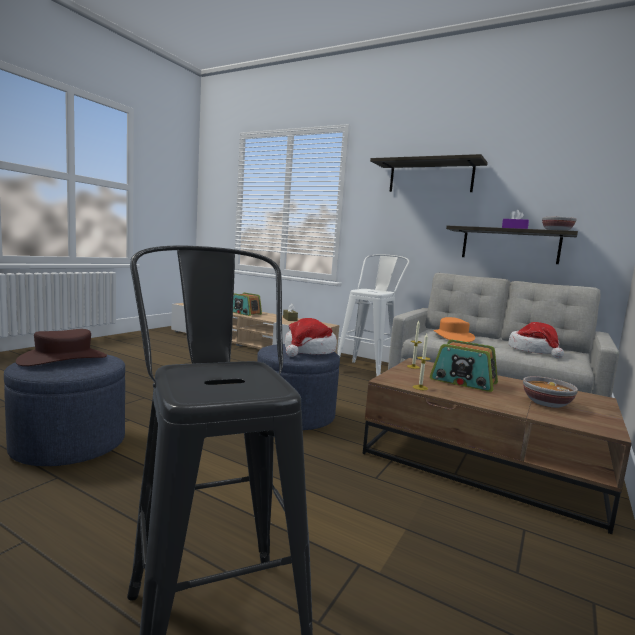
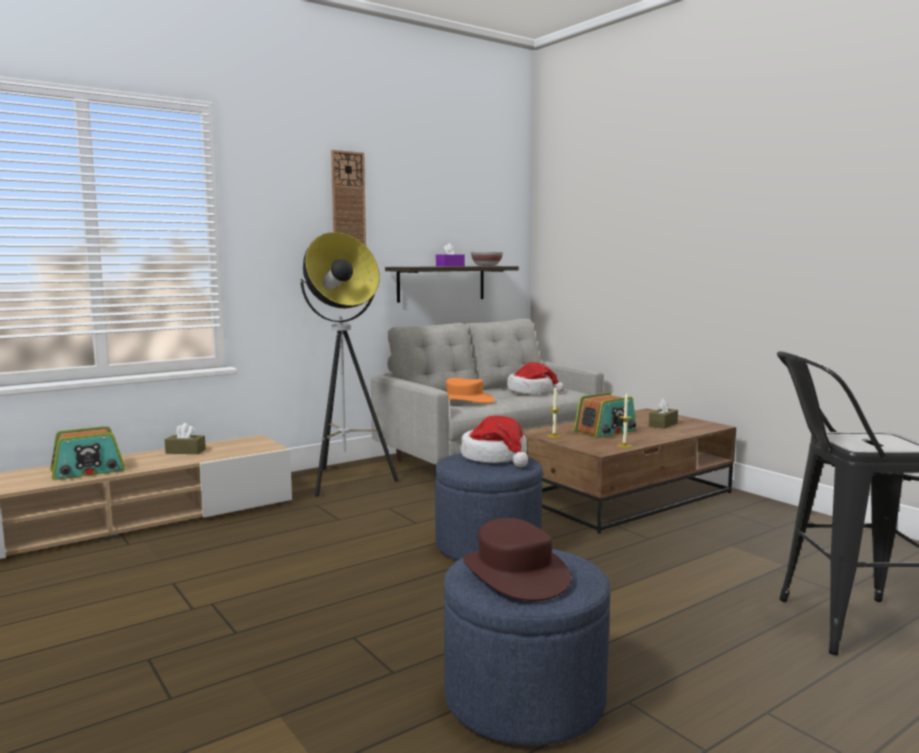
camera: 65 degrees left, 0 degrees up
(368, 369) = (345, 481): white stool -> floor lamp
(430, 177) = (348, 200): shelf -> wall clock
(546, 403) = (663, 424): bowl -> brown tissue box

